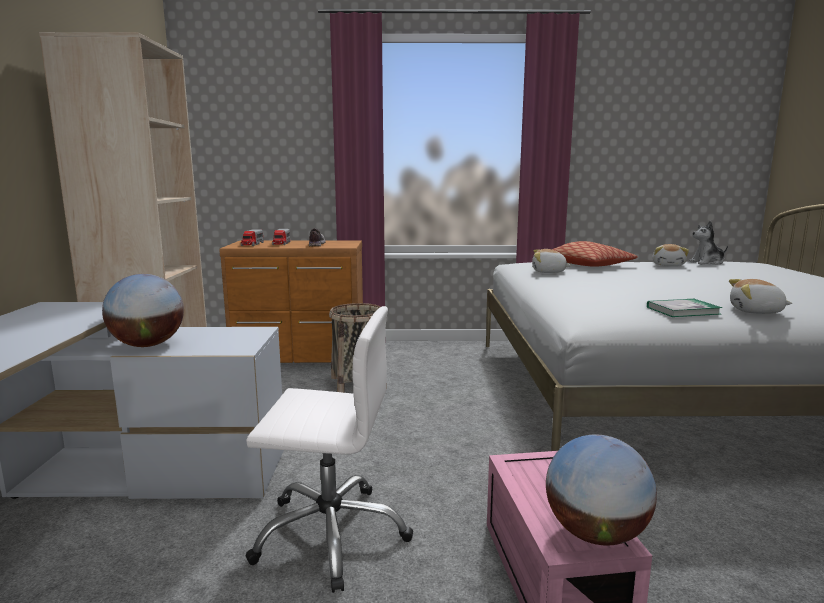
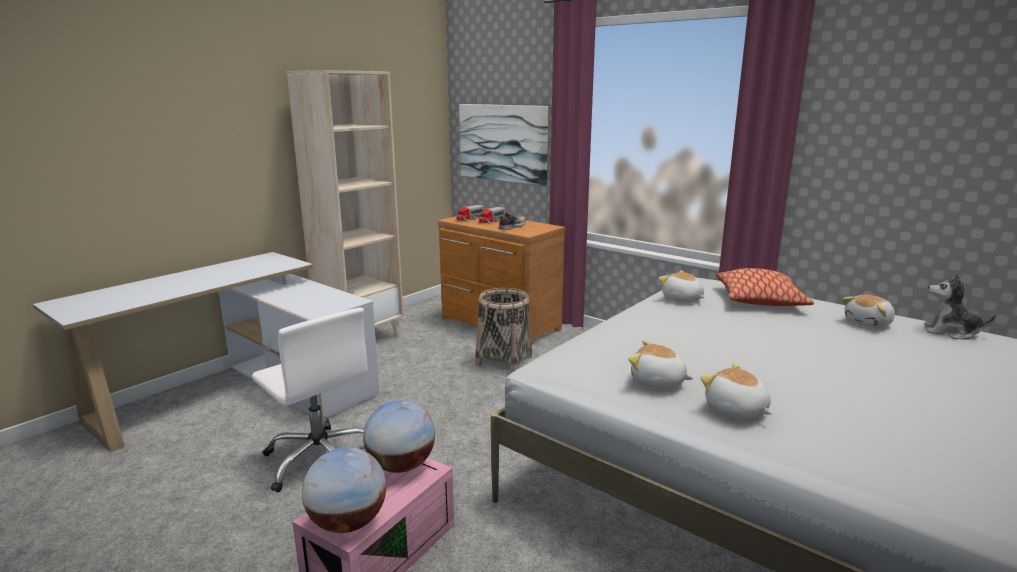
camera: 40 degrees right, 5 degrees up
(148, 345) = (286, 296): globe -> globe (401, 466)
(261, 162) = (503, 143): none -> picture
(682, 310) = (657, 382): book -> plush toy

